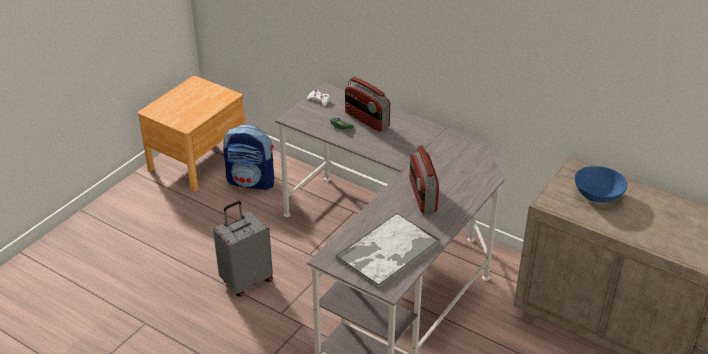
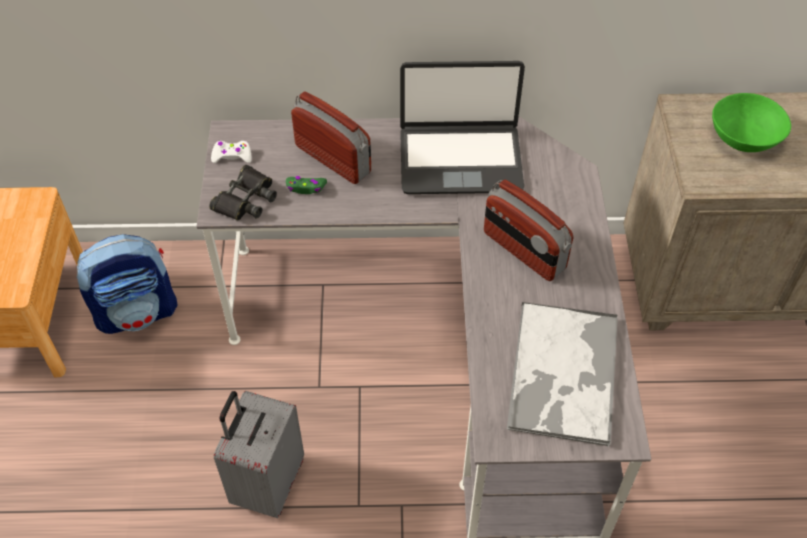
camera: 35 degrees left, 15 degrees up
(308, 119) = (246, 199): none -> black binoculars
(366, 120) = (333, 159): radio -> radio turned 150 degrees counterclockwise
(431, 146) = (460, 159): none -> laptop
(597, 195) = (744, 139): blue bowl -> green bowl

